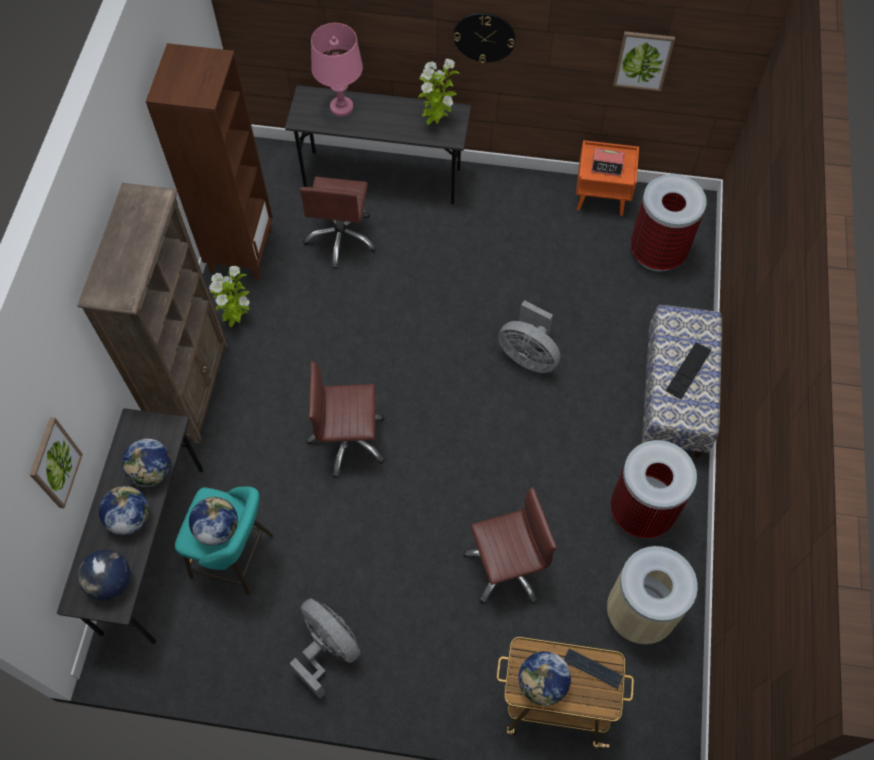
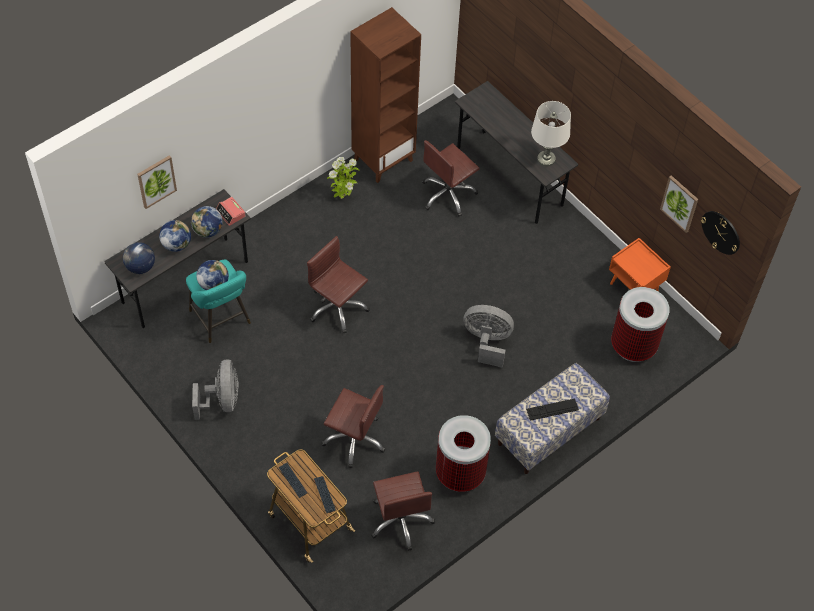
camera: 40 degrees right, 5 degrees down
(193, 389) = (283, 216): brown bookcase -> none
(341, 107) = (499, 111): pink table lamp -> none
(436, 122) = (546, 159): potted plant -> white table lamp
(484, 36) = (595, 123): wall clock -> wall clock (721, 232)
(528, 355) = (487, 342): grey fan -> grey fan turned 120 degrees clockwise
(542, 684) = (293, 480): globe -> keyboard
(607, 165) = (638, 263): alarm clock -> alarm clock (231, 213)
(639, 613) = (401, 520): beige trash can -> brown office chair

